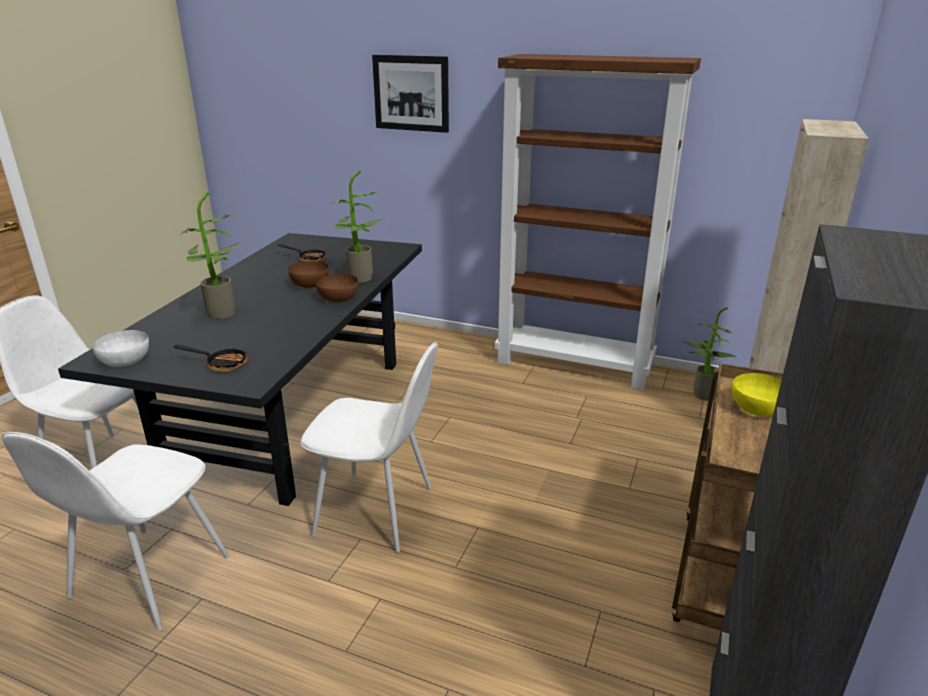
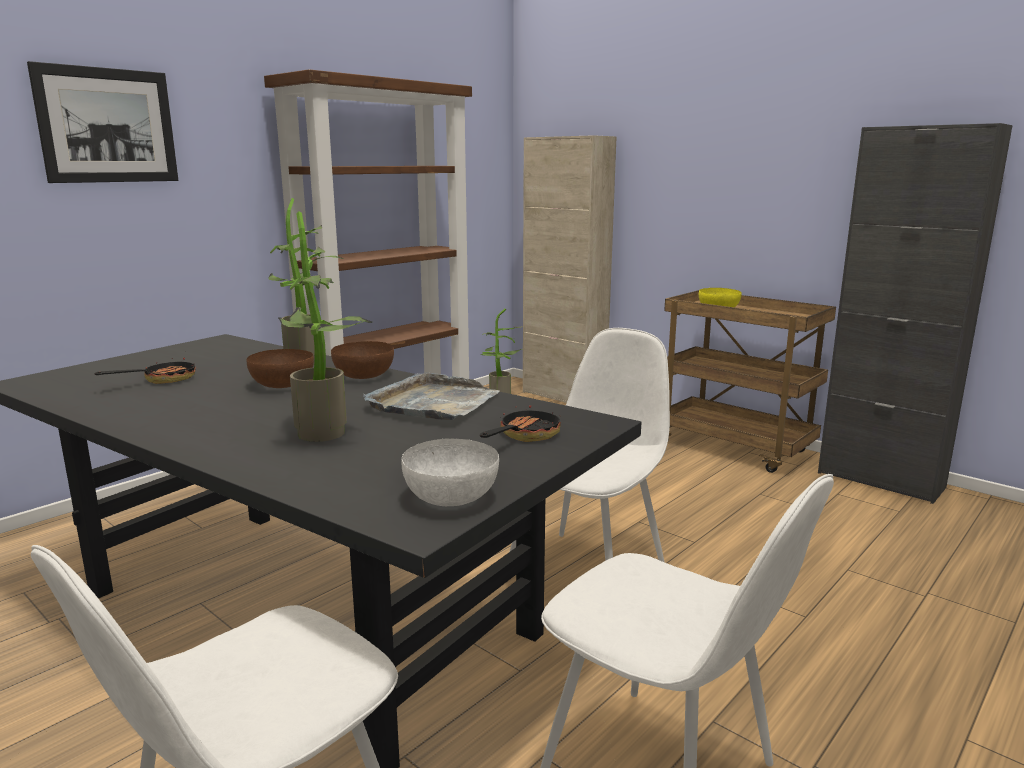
camera: 70 degrees left, 10 degrees down
(284, 328) = (433, 403): none -> grey tray

